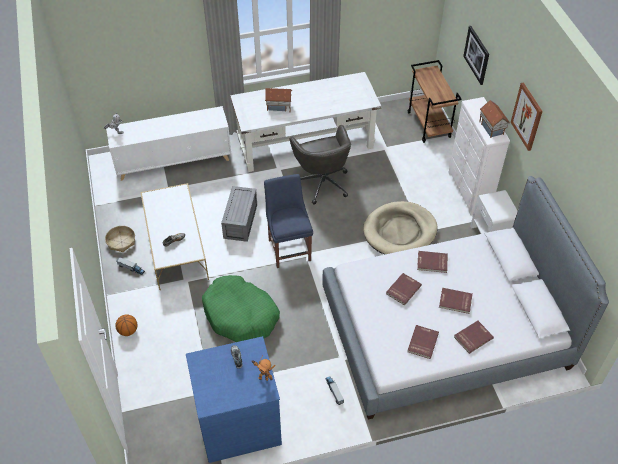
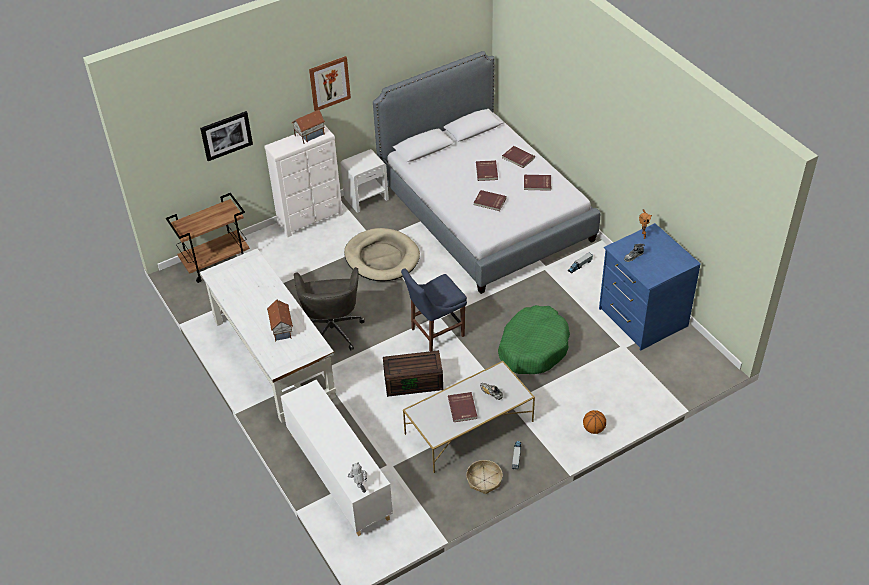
camera: 105 degrees left, 5 degrees down
(241, 222) = (414, 381): grey storage box -> brown storage box
(322, 182) = (332, 329): grey office chair -> grey office chair turned 120 degrees clockwise
(432, 263) = (451, 190): red book -> red book (463, 408)

